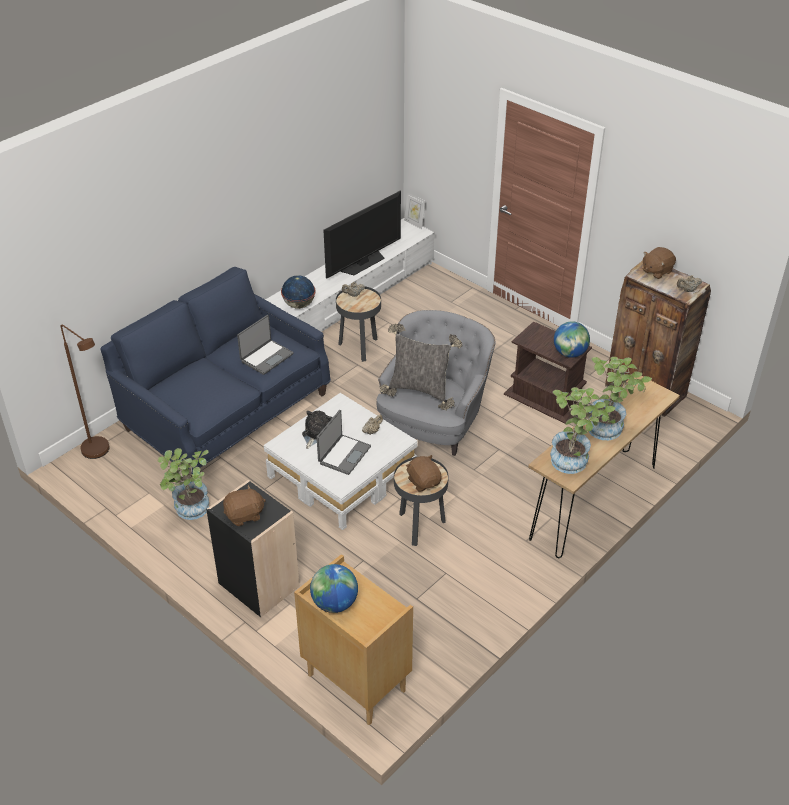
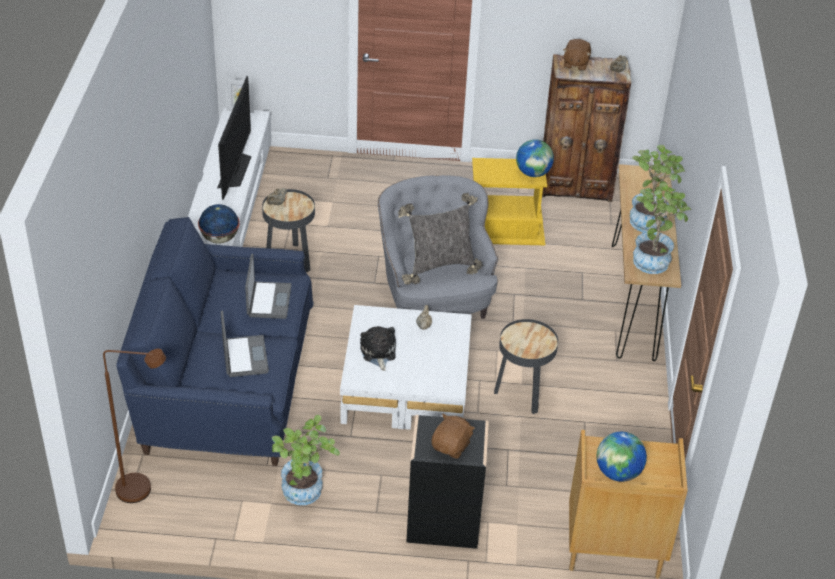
camera: 40 degrees left, 0 degrees up
(343, 455) = (423, 359): laptop -> laptop (244, 357)
(424, 482) = (535, 343): brown plush toy -> none
(546, 398) = (505, 229): brown side table -> yellow side table

